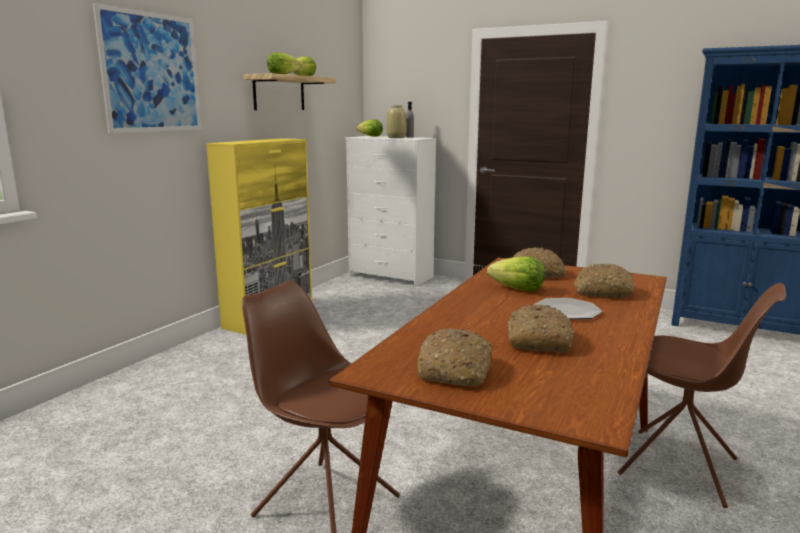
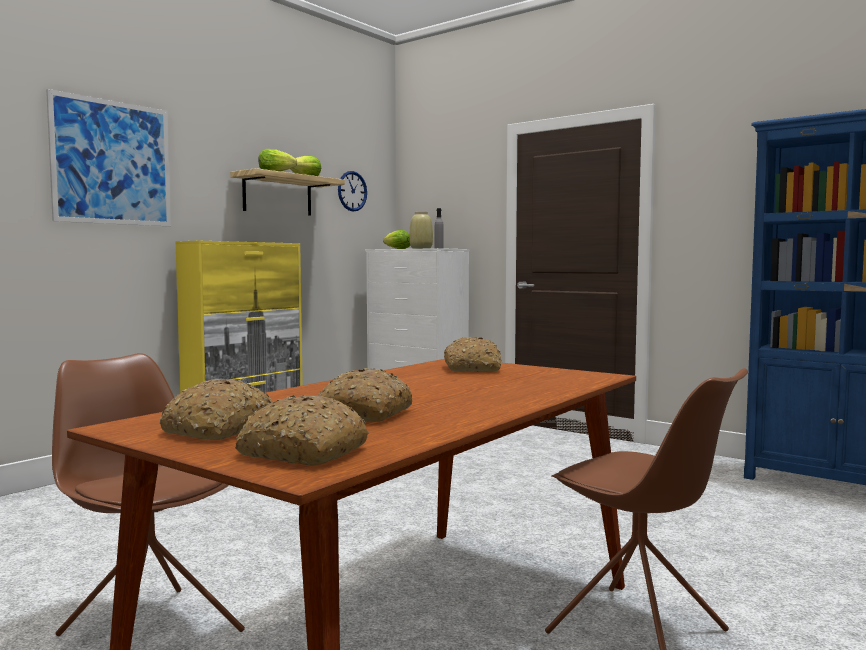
camera: 10 degrees right, 10 degrees down
(333, 85) = (352, 191): none -> wall clock
(518, 290) = (422, 379): lettuce -> none
(567, 311) = (450, 394): plate -> none
(602, 292) = (526, 383): bread -> bread (302, 452)

